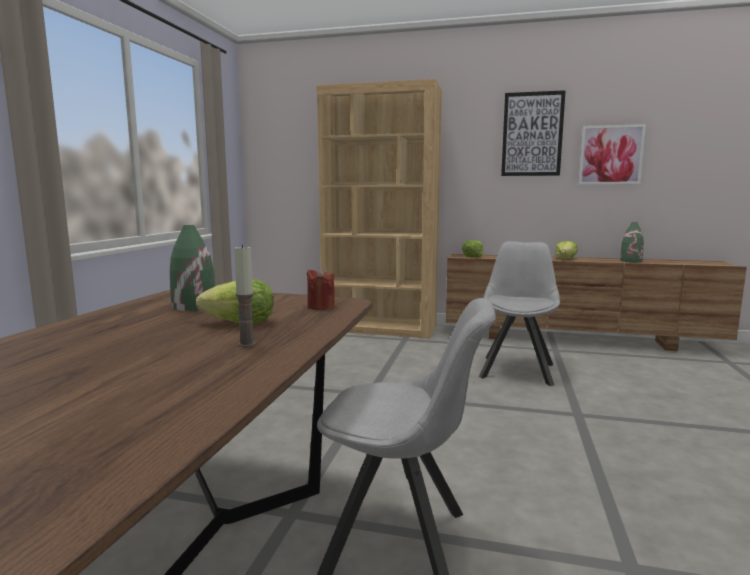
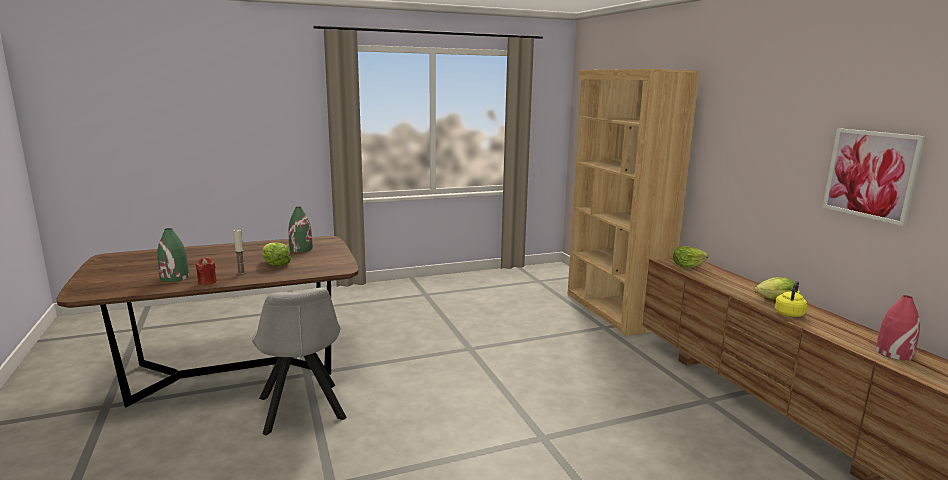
camera: 55 degrees right, 5 degrees up
(321, 306) = (325, 267): red candle -> red candle (207, 282)
(517, 370) = (610, 391): grey chair -> none
(532, 134) = (782, 131): picture -> none
(592, 261) = (789, 313): none -> yellow kettle
(631, 261) = (847, 332): green vase -> green vase (174, 277)
(668, 262) = (893, 353): none -> red vase

